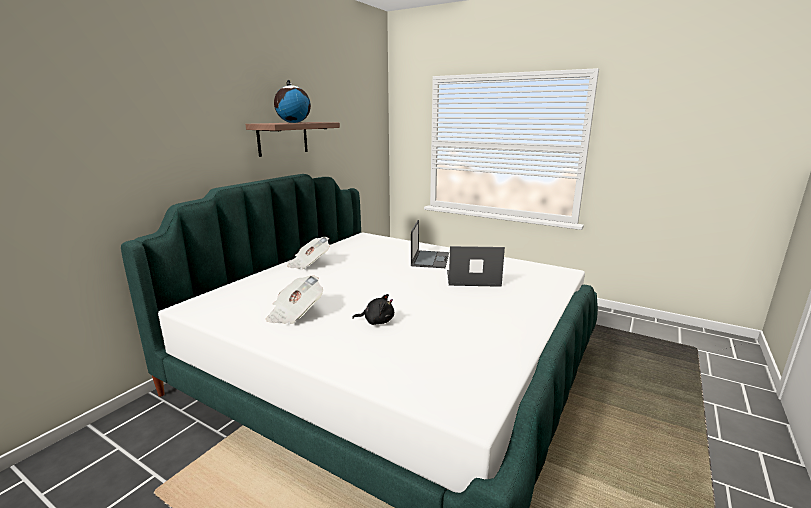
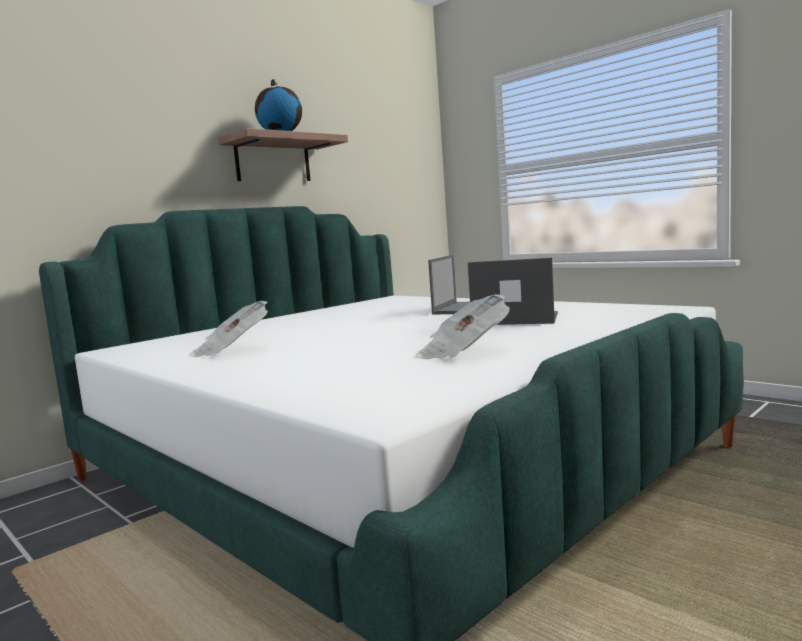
camera: 15 degrees right, 10 degrees down
(309, 264) = (294, 318): newspaper -> newspaper (463, 353)
(377, 321) = (333, 353): black plush toy -> none

